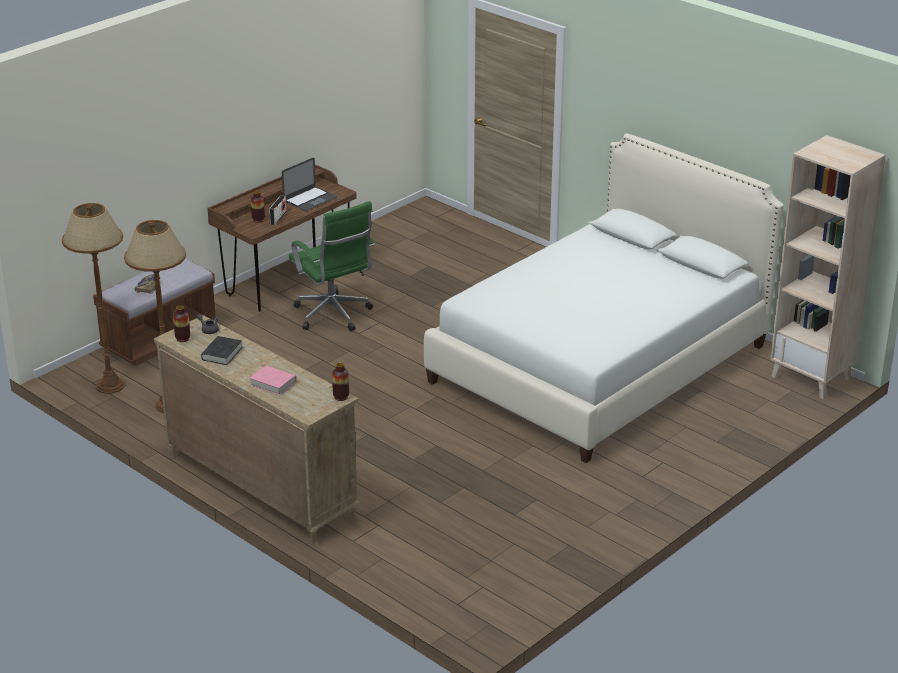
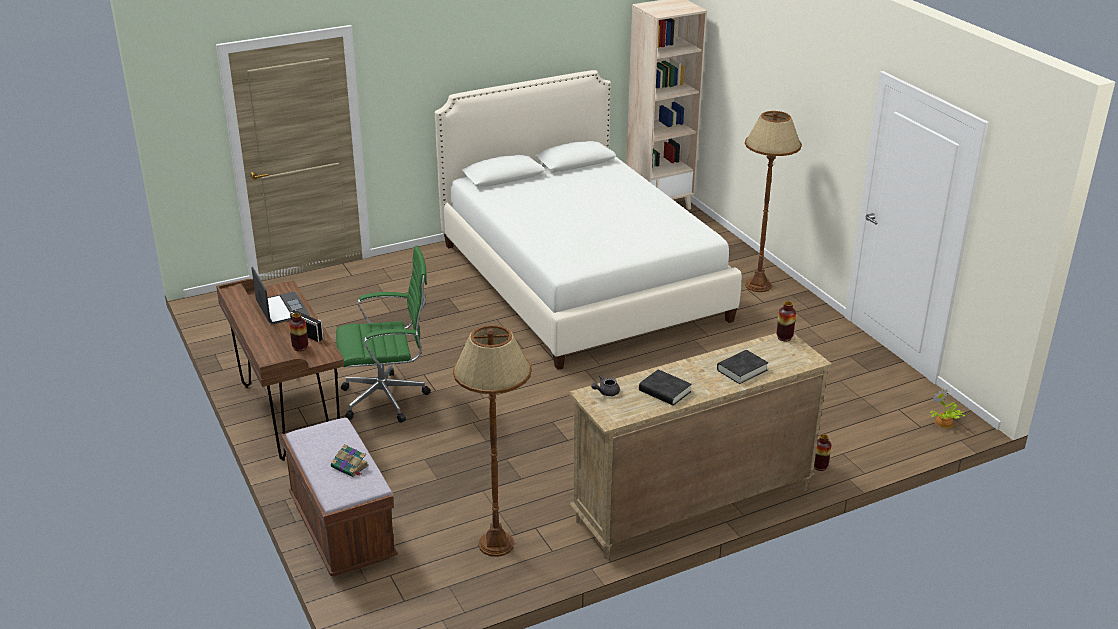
camera: 70 degrees left, 0 degrees up
(110, 386) = (422, 586): brown floor lamp -> brown floor lamp (758, 285)
(182, 339) = (617, 412): vase -> vase (819, 467)
(273, 383) = (742, 370): pink book -> black book
(473, 619) = (943, 423): none -> potted plant

